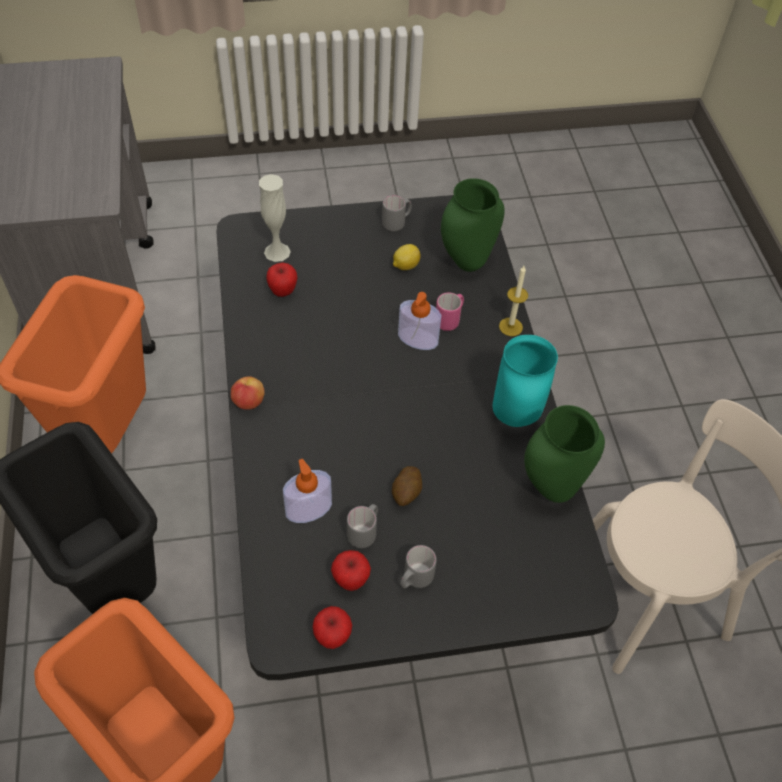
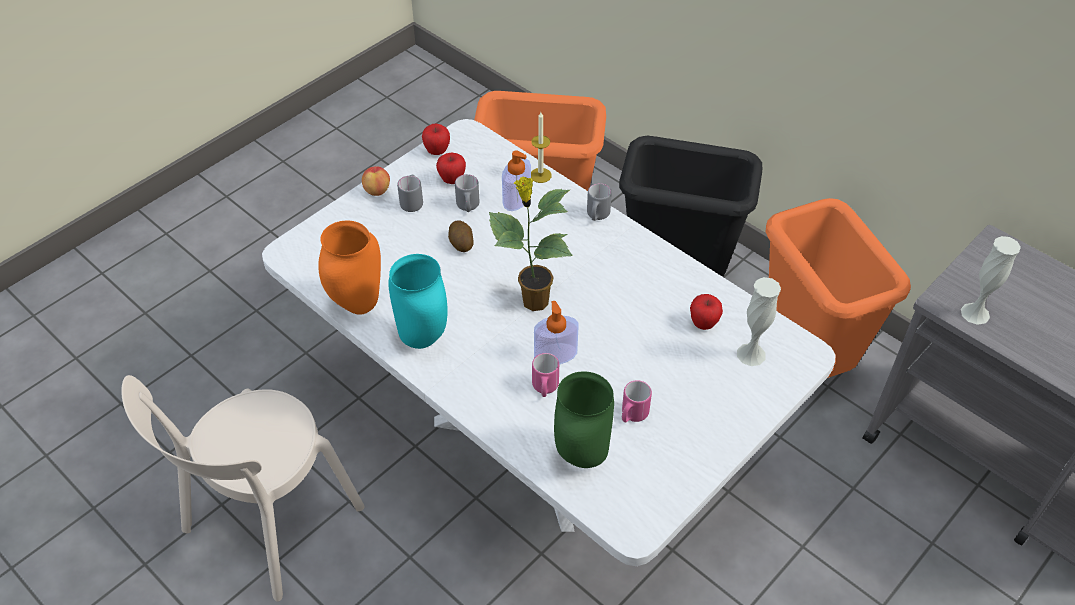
camera: 145 degrees right, 5 degrees down
(93, 183) = (975, 313): none -> white vase
(248, 402) = (628, 232): apple -> apple (377, 190)
(382, 514) = (538, 440): black dining table -> white dining table
(394, 392) = (533, 301): none -> potted plant
(397, 222) = (687, 457): grey mug -> grey mug (597, 216)
(405, 266) = (632, 415): lemon -> pink mug
(510, 327) = (486, 416): candle -> candle (540, 175)
(551, 486) = (359, 306): green vase -> orange vase

